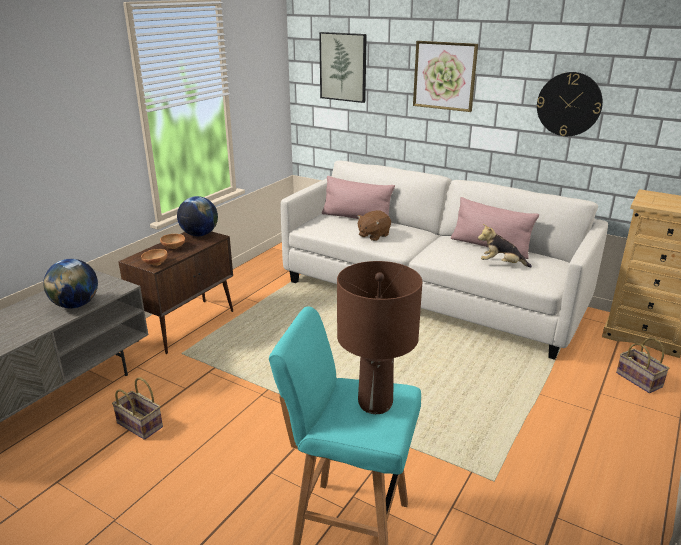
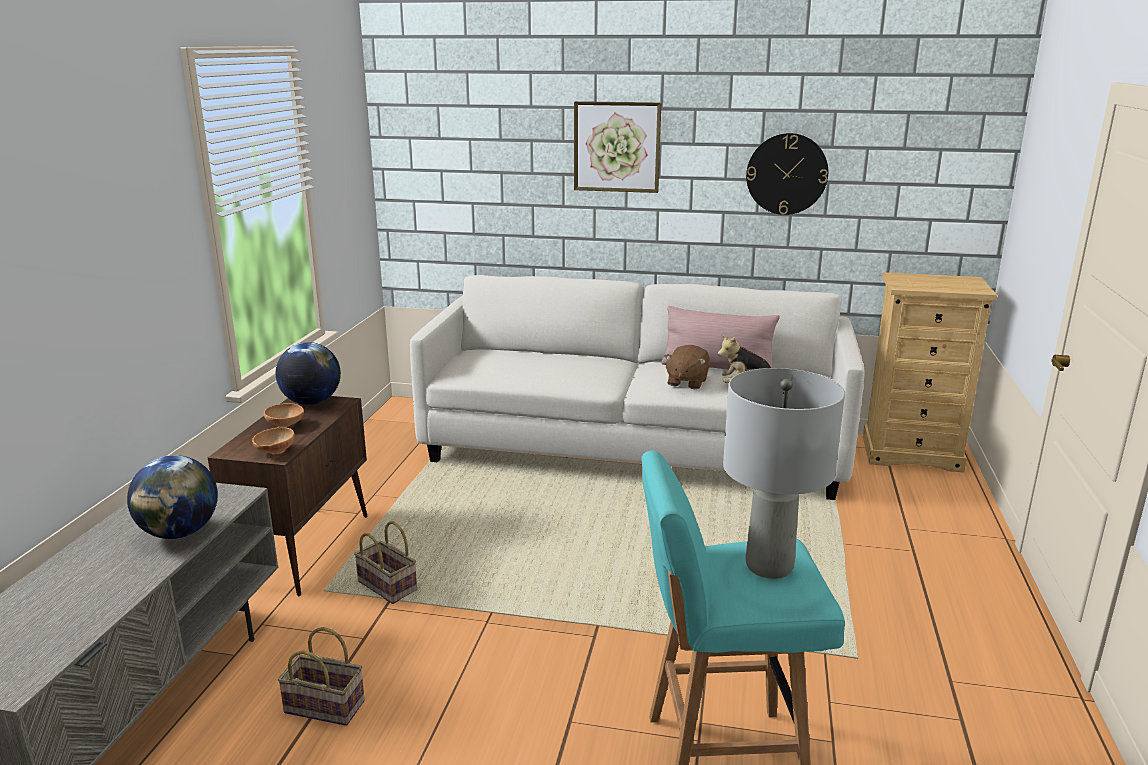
camera: 20 degrees left, 5 degrees down
(343, 67) = (462, 142): picture -> none
(356, 218) = (515, 354): pink pillow -> none
(373, 235) = (557, 373): brown plush toy -> brown plush toy (686, 382)
(376, 404) = (770, 566): brown table lamp -> grey table lamp
(640, 380) = (940, 505): basket -> basket (389, 586)

